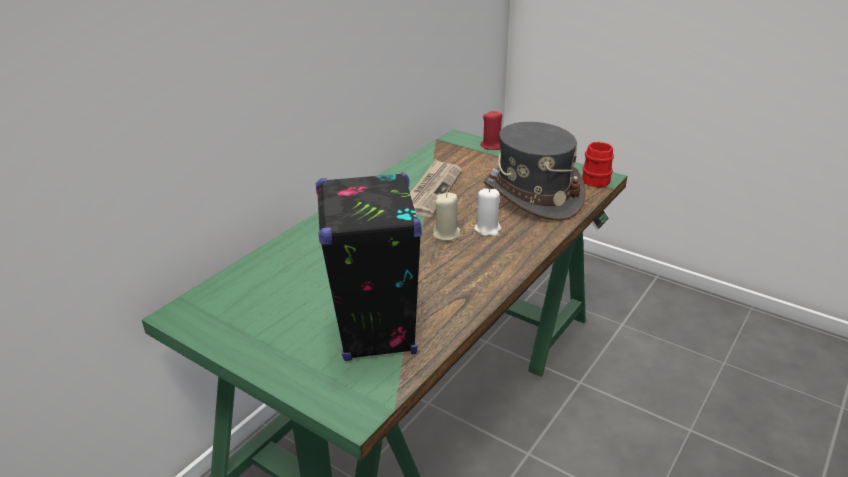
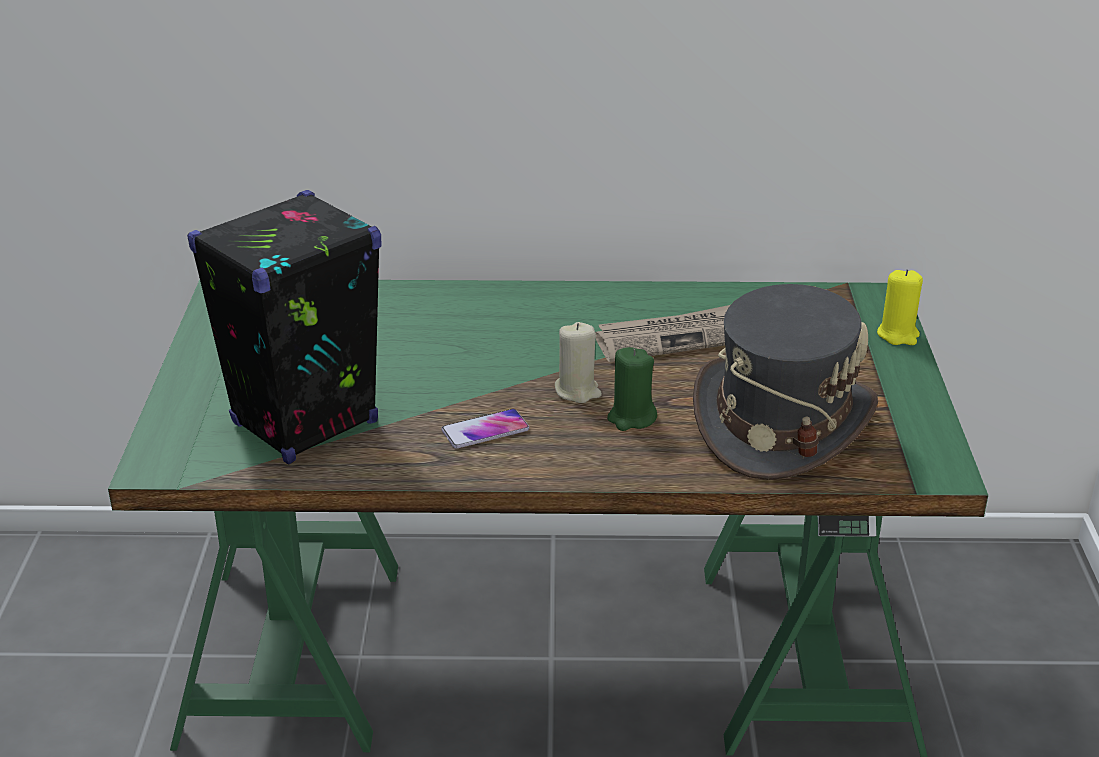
camera: 55 degrees right, 0 degrees up
(453, 274) = (485, 430): none -> phone
(488, 229) = (631, 418): white candle -> green candle
(492, 146) = (898, 335): red candle -> yellow candle
(594, 178) = (924, 464): red mug -> none

